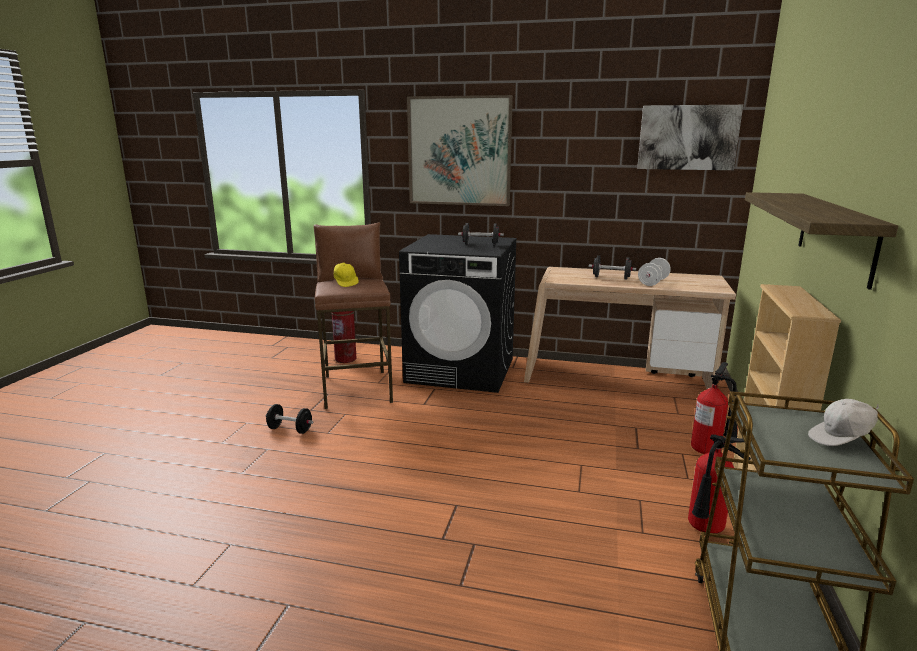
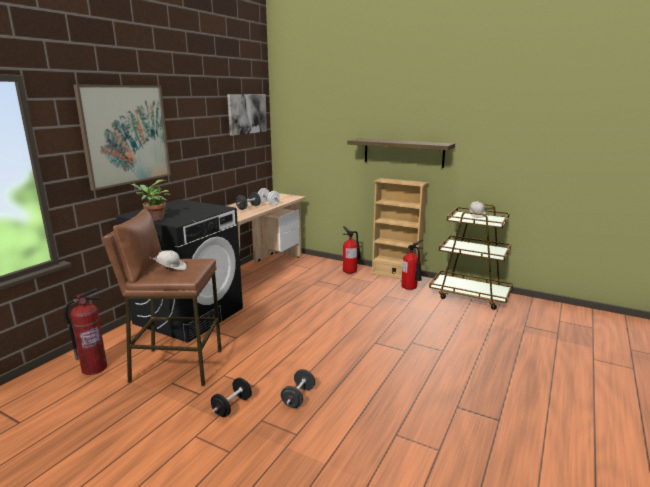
camera: 75 degrees left, 0 degrees up
(346, 283) = (171, 268): yellow cap -> white cap
(423, 242) = (154, 219): none -> potted plant
(480, 244) = (190, 207): black dumbbell -> black dumbbell (298, 397)

